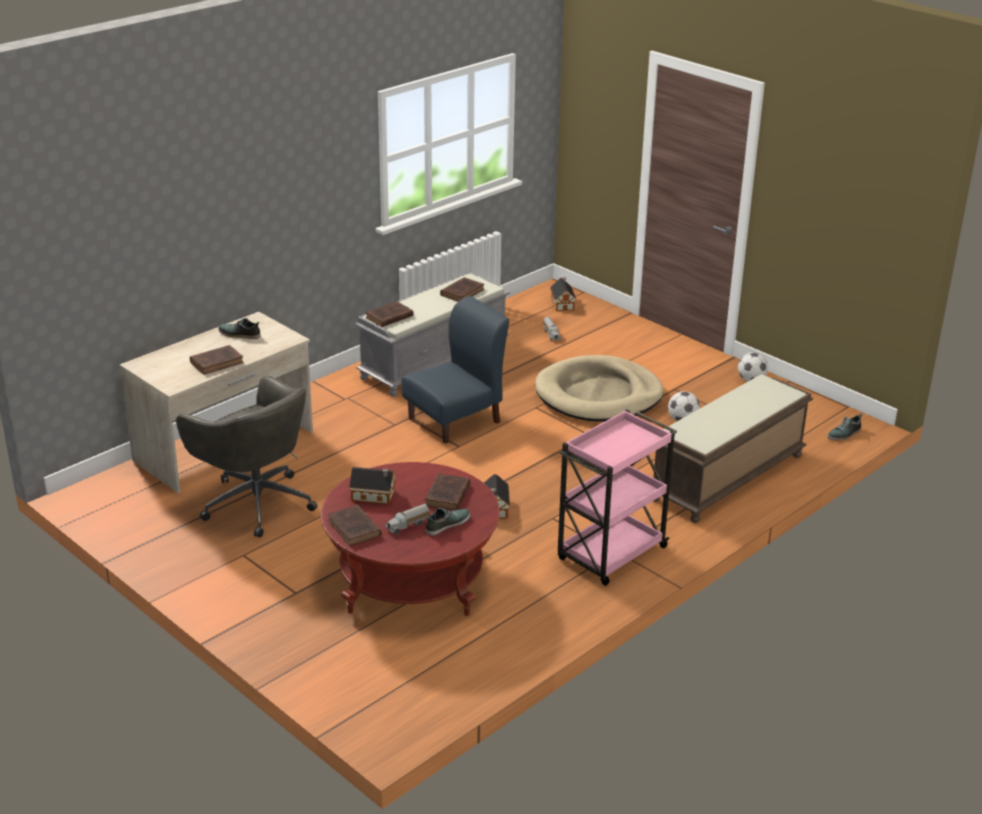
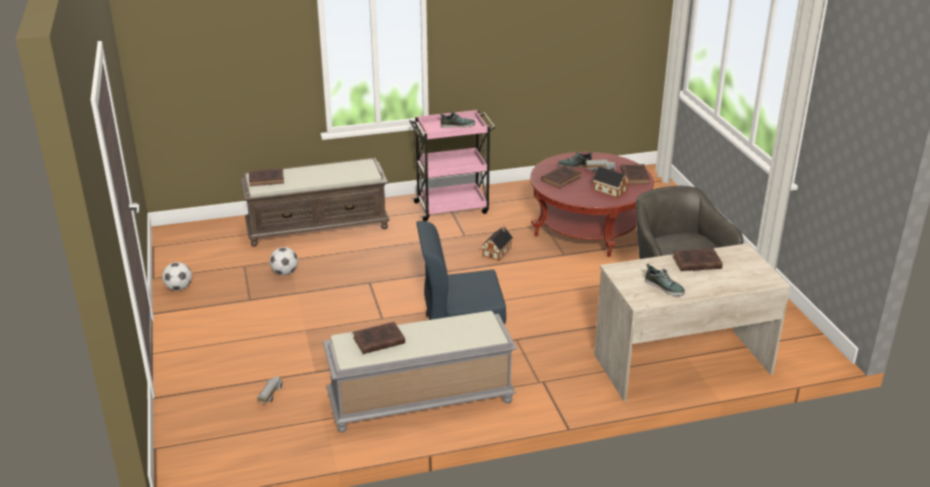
camera: 150 degrees left, 0 degrees up
(388, 317) = (483, 331): brown book -> brown book (267, 179)
(562, 304) = (201, 437): toy house -> none
(598, 395) = (316, 313): beige dog bed -> none
(844, 434) = (193, 230): shoe -> shoe (457, 125)

